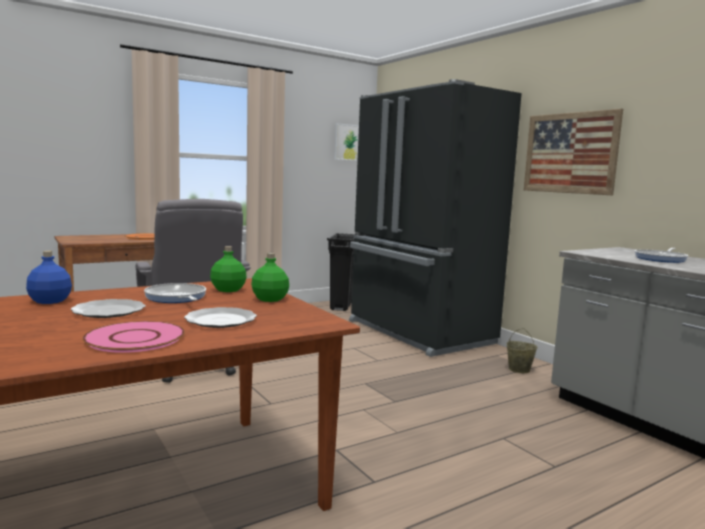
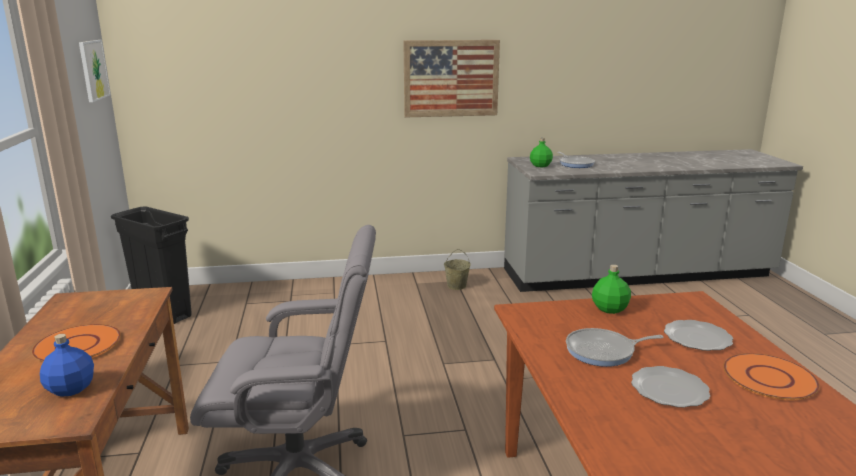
camera: 65 degrees left, 10 degrees up
(49, 301) = (620, 427): blue bottle -> blue bottle (70, 389)
(135, 338) = (768, 378): pink plate -> orange plate
(228, 290) = (563, 322): green bottle -> green bottle (541, 166)
(418, 333) = (321, 298): black fridge -> none

